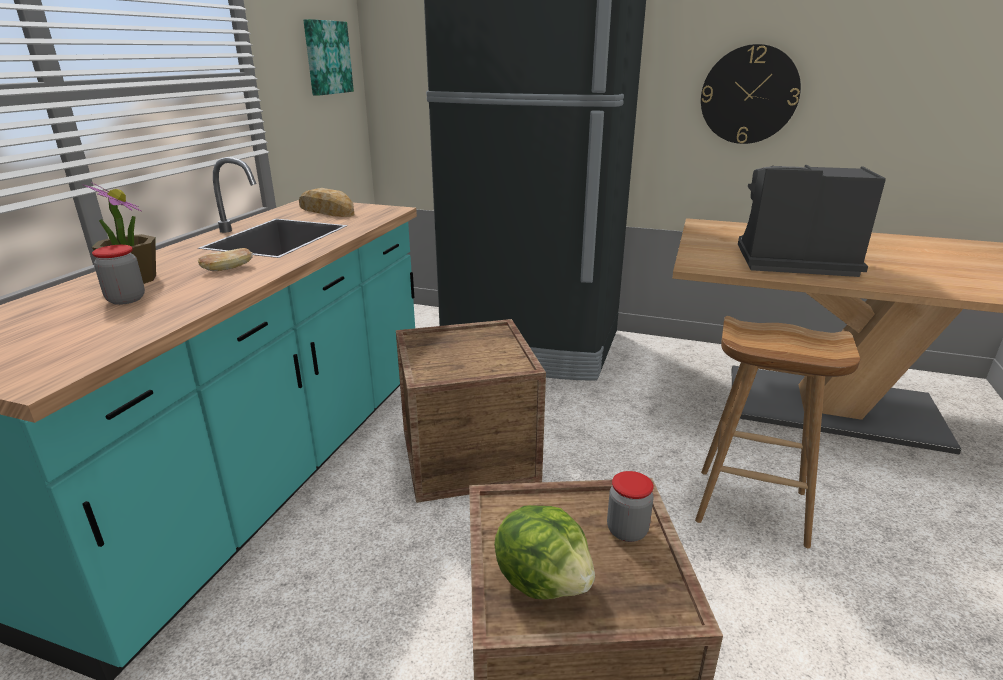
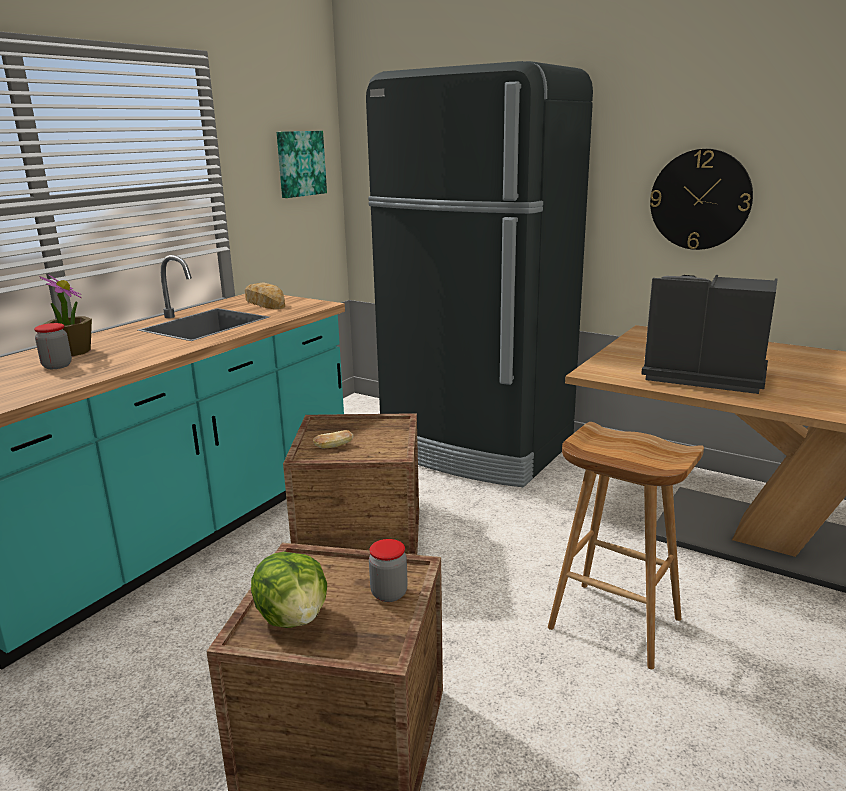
camera: 15 degrees right, 5 degrees down
(228, 269) = (145, 347): bread -> bread (334, 446)

